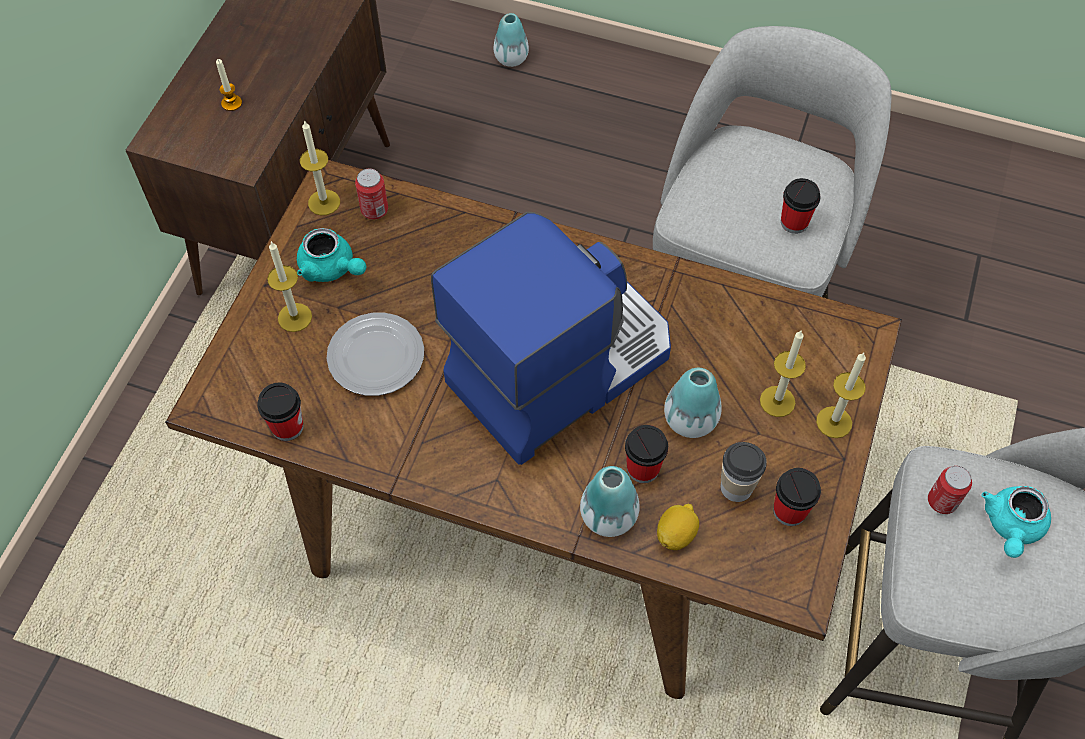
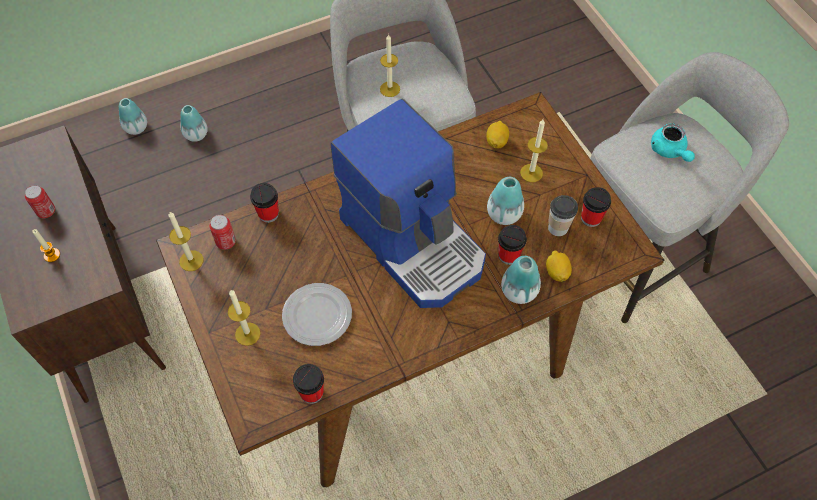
camera: 45 degrees left, 0 degrees up
(331, 269) = (238, 292): turquoise teapot -> none
(559, 365) = (415, 241): coffee machine -> coffee machine turned 135 degrees clockwise
(562, 109) = (196, 134): none -> vase
(777, 333) = (496, 141): none -> lemon
(794, 222) = (434, 86): cup -> cup (268, 214)
(834, 422) = (565, 162): candle -> candle (390, 89)
(942, 501) = (632, 163): can -> can (46, 211)

